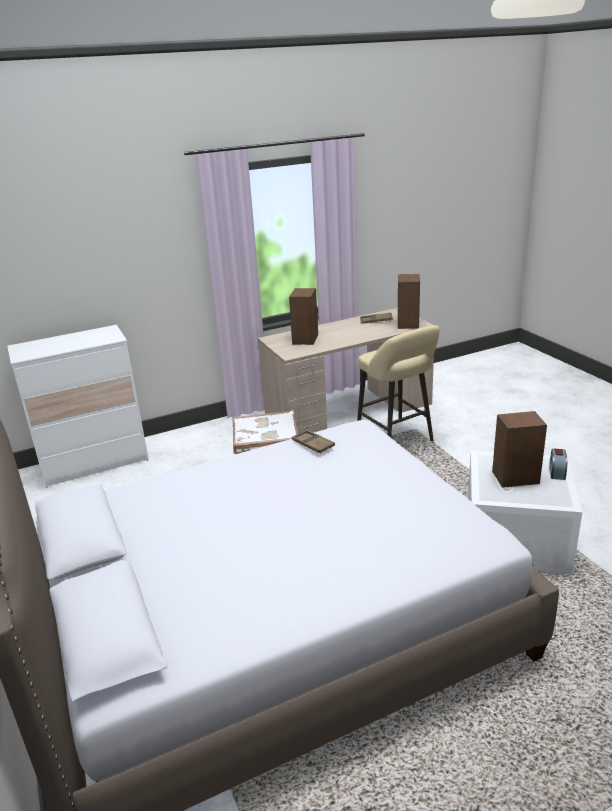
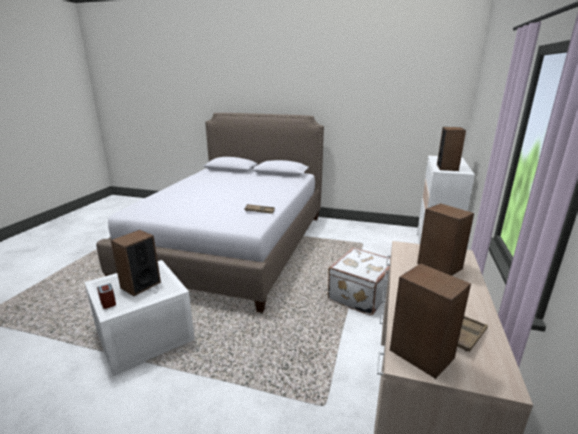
camera: 130 degrees right, 5 degrees down
(94, 338) = (447, 167): none -> speaker
(397, 440) = (319, 376): beige stool -> none

